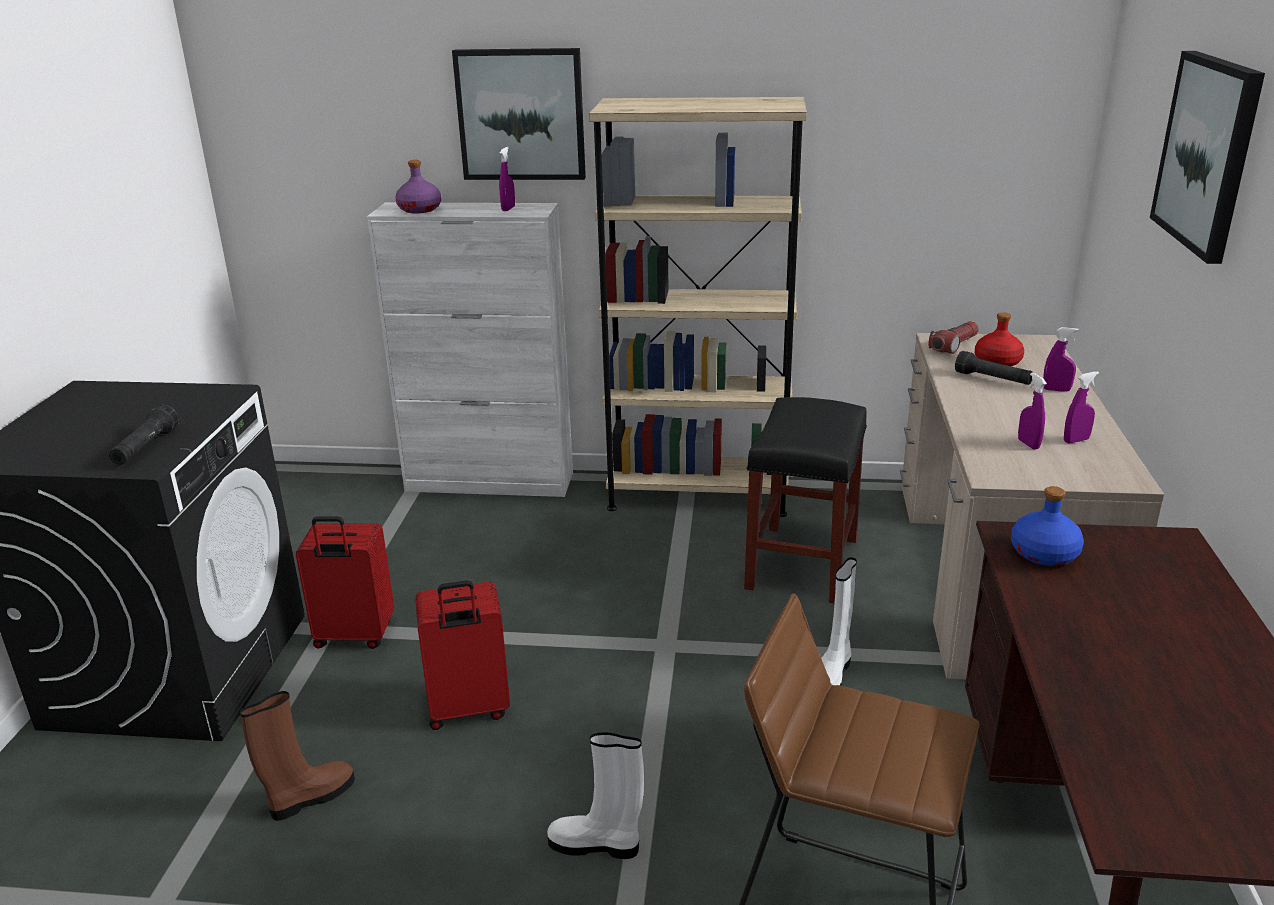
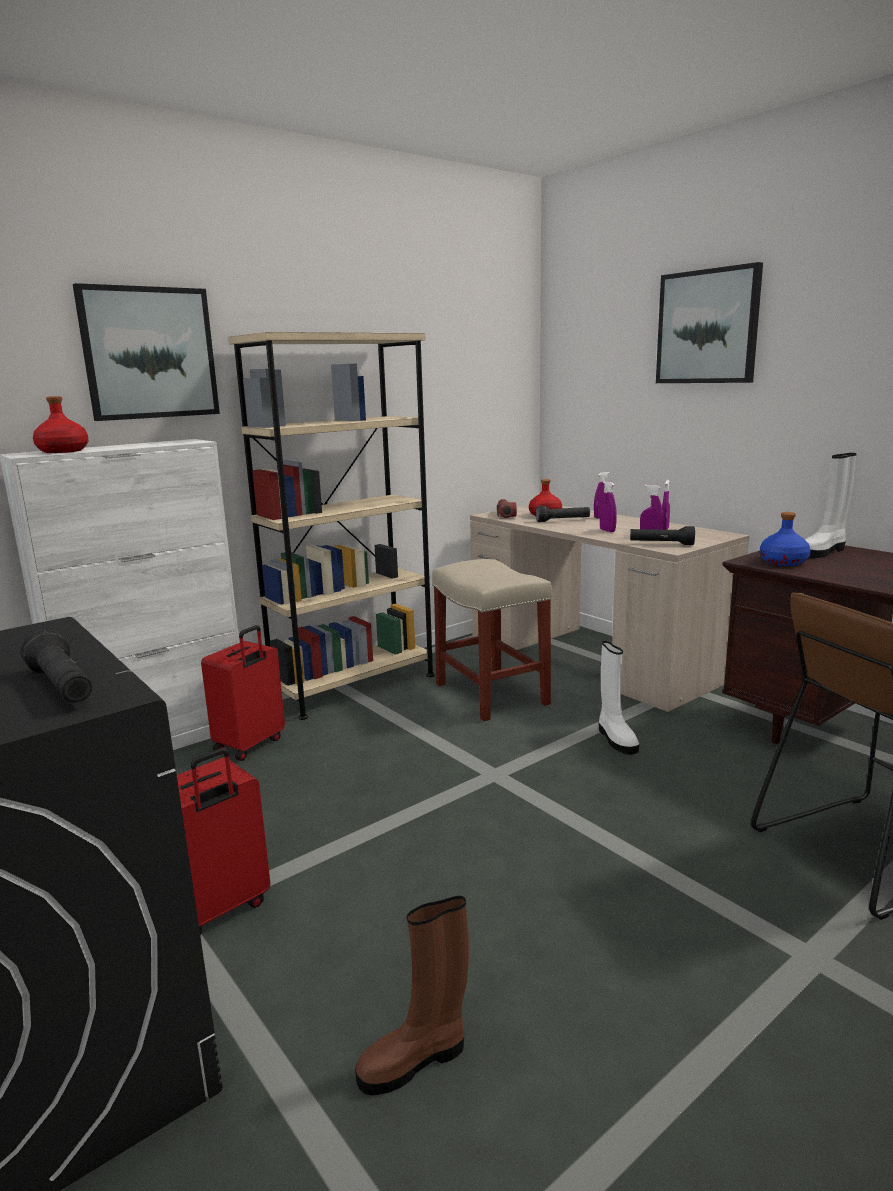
camera: 45 degrees left, 10 degrees down
(310, 798) = (415, 1060): brown boot -> brown boot turned 120 degrees counterclockwise
(420, 209) = (63, 451): purple bottle -> red bottle
(468, 710) = (431, 895): red suitcase -> red suitcase (250, 745)
(508, 209) = (160, 443): purple spray bottle -> purple spray bottle (607, 531)
(596, 845) = (682, 912): white boot -> white boot (823, 552)
(802, 562) = (490, 693): black stool -> beige stool
(1001, 463) = (661, 544): none -> black flashlight

